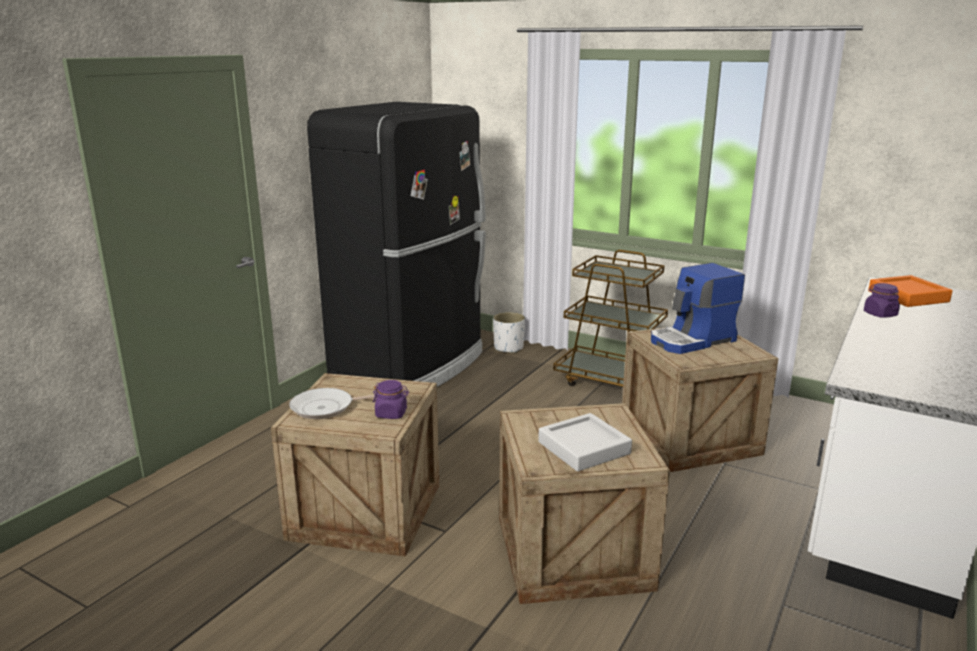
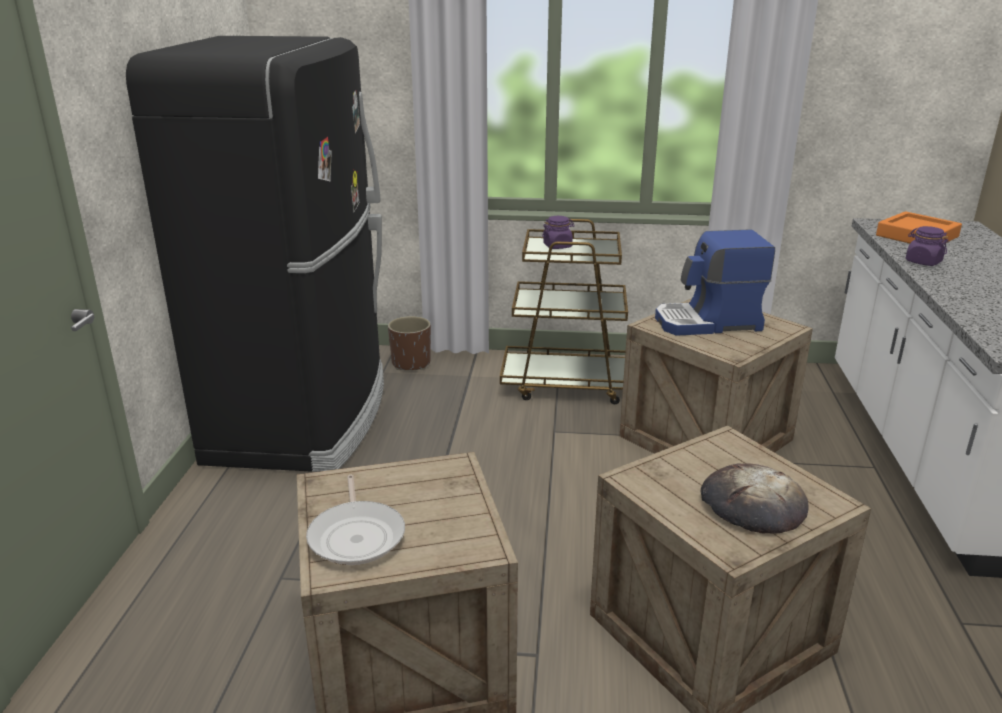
camera: 25 degrees left, 5 degrees up
(326, 408) = (357, 535): frying pan -> frying pan turned 60 degrees counterclockwise
(391, 414) = (463, 519): purple jar -> purple jar (557, 246)
(508, 348) = (411, 363): white planter -> brown planter
(584, 448) = (752, 504): grey tray -> bread
(693, 340) = (708, 323): coffee machine -> coffee machine turned 45 degrees clockwise

